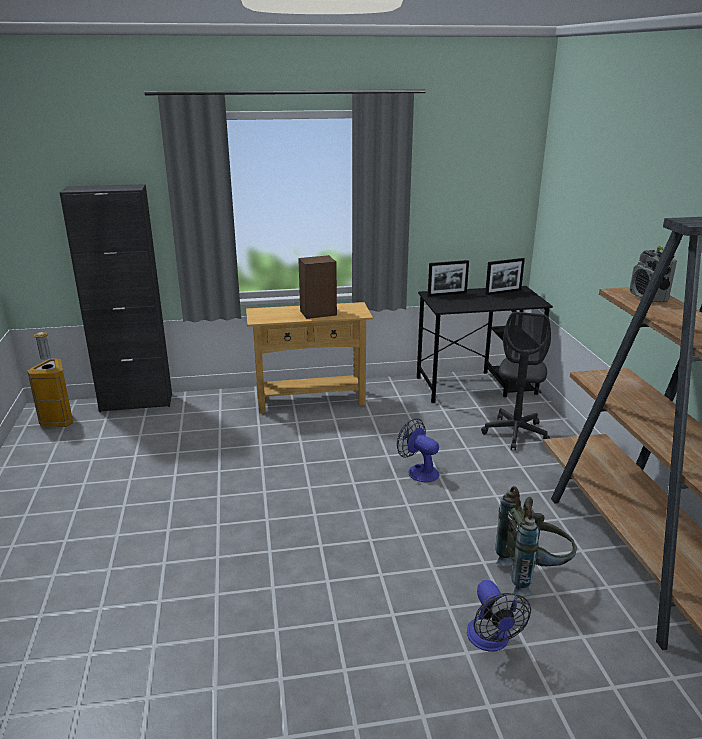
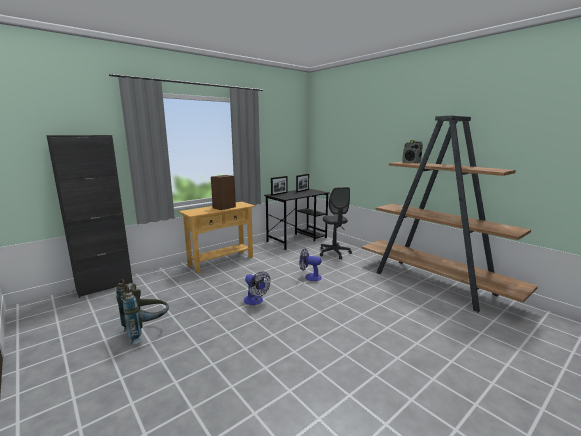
camera: 30 degrees left, 10 degrees down
(59, 421) = (48, 310): trash can -> none
(491, 641) = (420, 334): fan -> fan (255, 301)
(532, 574) = (403, 302): grey backpack -> grey backpack (146, 331)

